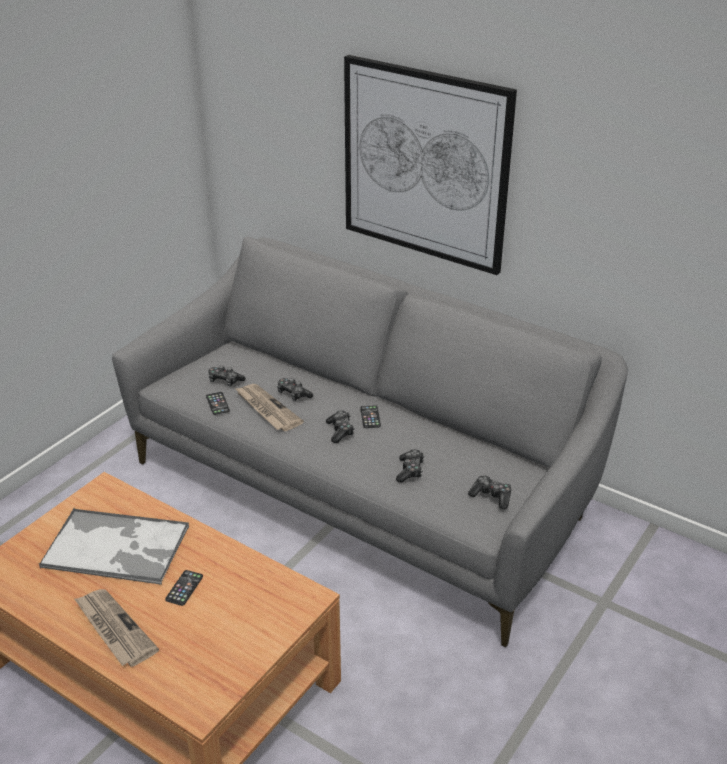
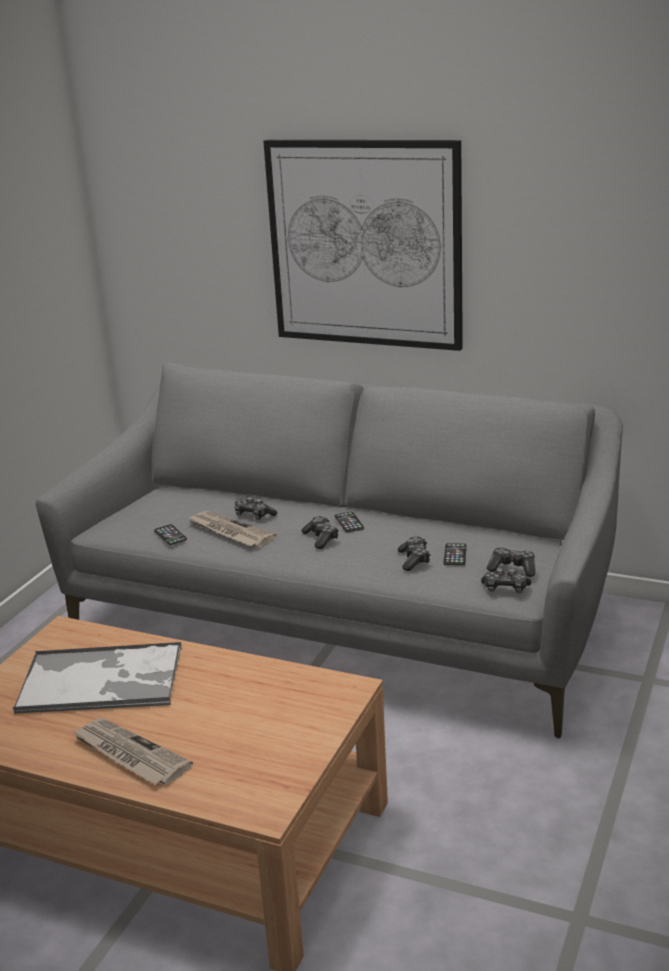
camera: 10 degrees left, 10 degrees down
(184, 588) = (199, 703): phone -> phone (455, 555)
(225, 381) = (170, 515): game controller -> game controller (505, 589)

